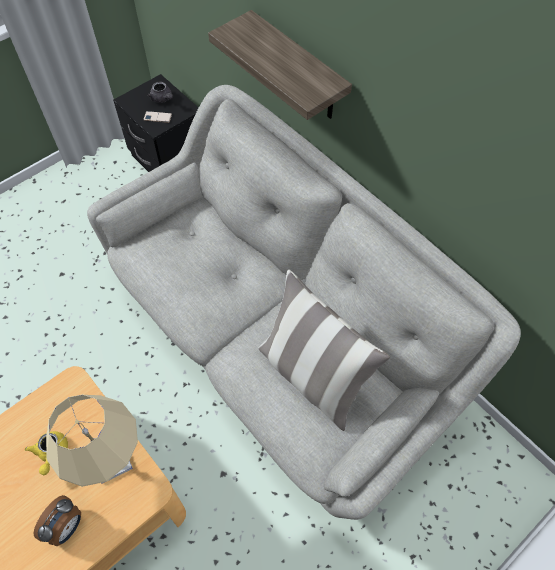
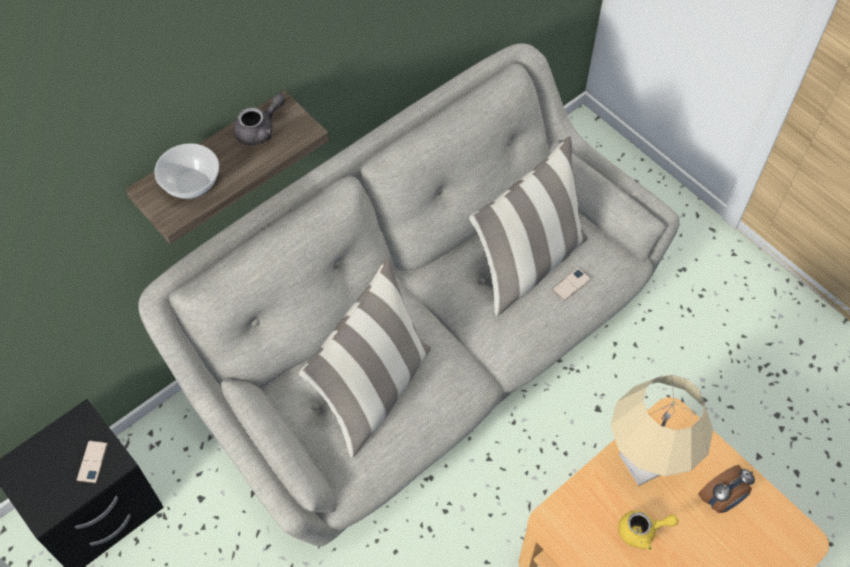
camera: 90 degrees left, 0 degrees up
(66, 527) = (721, 500): alarm clock -> alarm clock turned 120 degrees clockwise
(162, 99) = (51, 458): grey teapot -> grey teapot (260, 130)
(196, 262) = (373, 390): none -> pillow
(254, 40) = (192, 184): none -> bowl
(290, 411) = (571, 284): none -> phone

